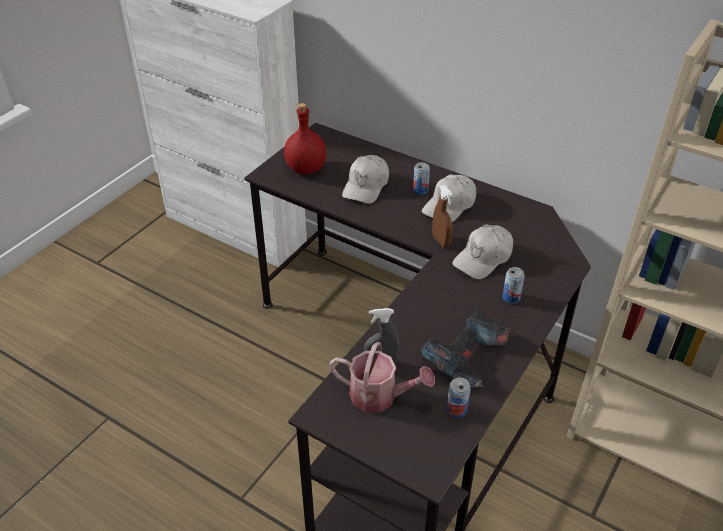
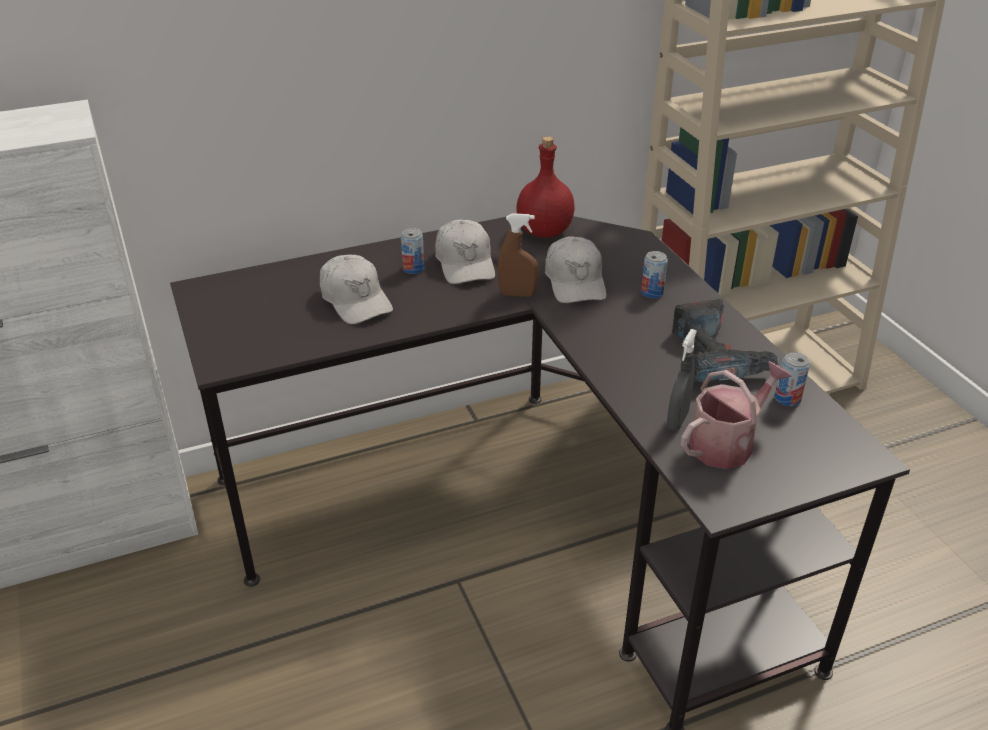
camera: 55 degrees left, 5 degrees down
(305, 168) = (255, 329): red bottle -> red bottle (543, 232)

